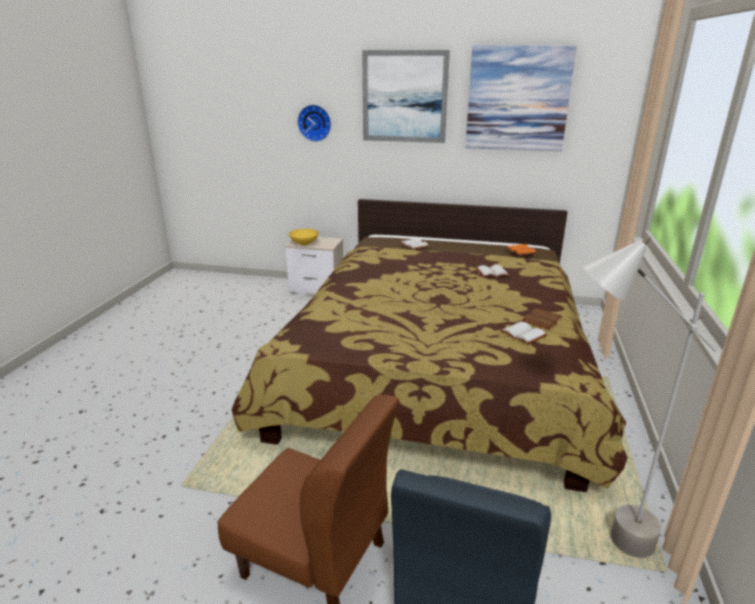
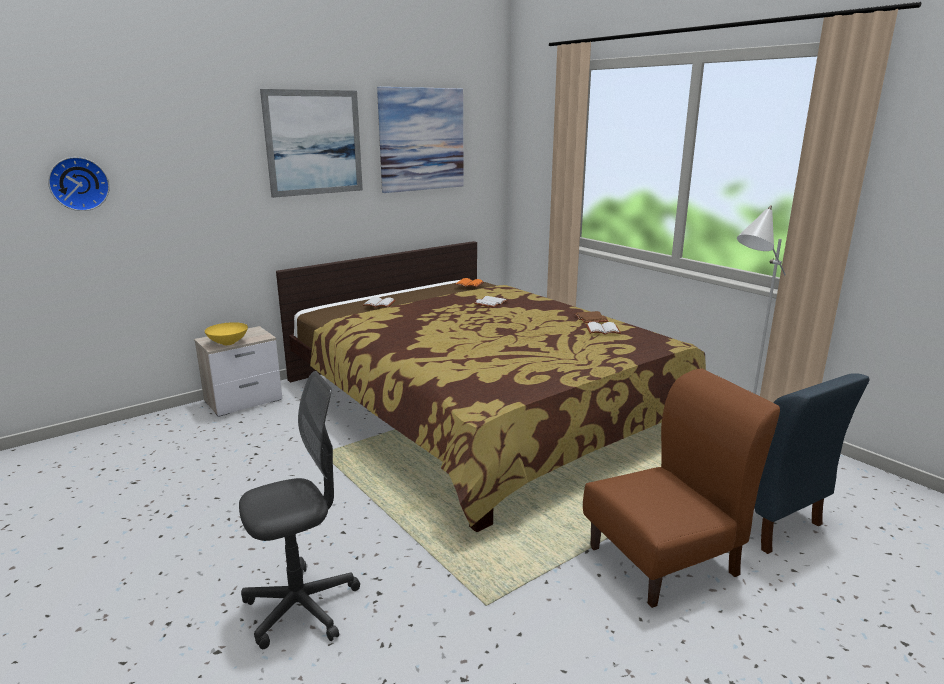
camera: 50 degrees left, 5 degrees down
(131, 417) = (301, 607): none -> grey office chair
(315, 123) = (204, 182): wall clock -> wall clock (78, 183)

